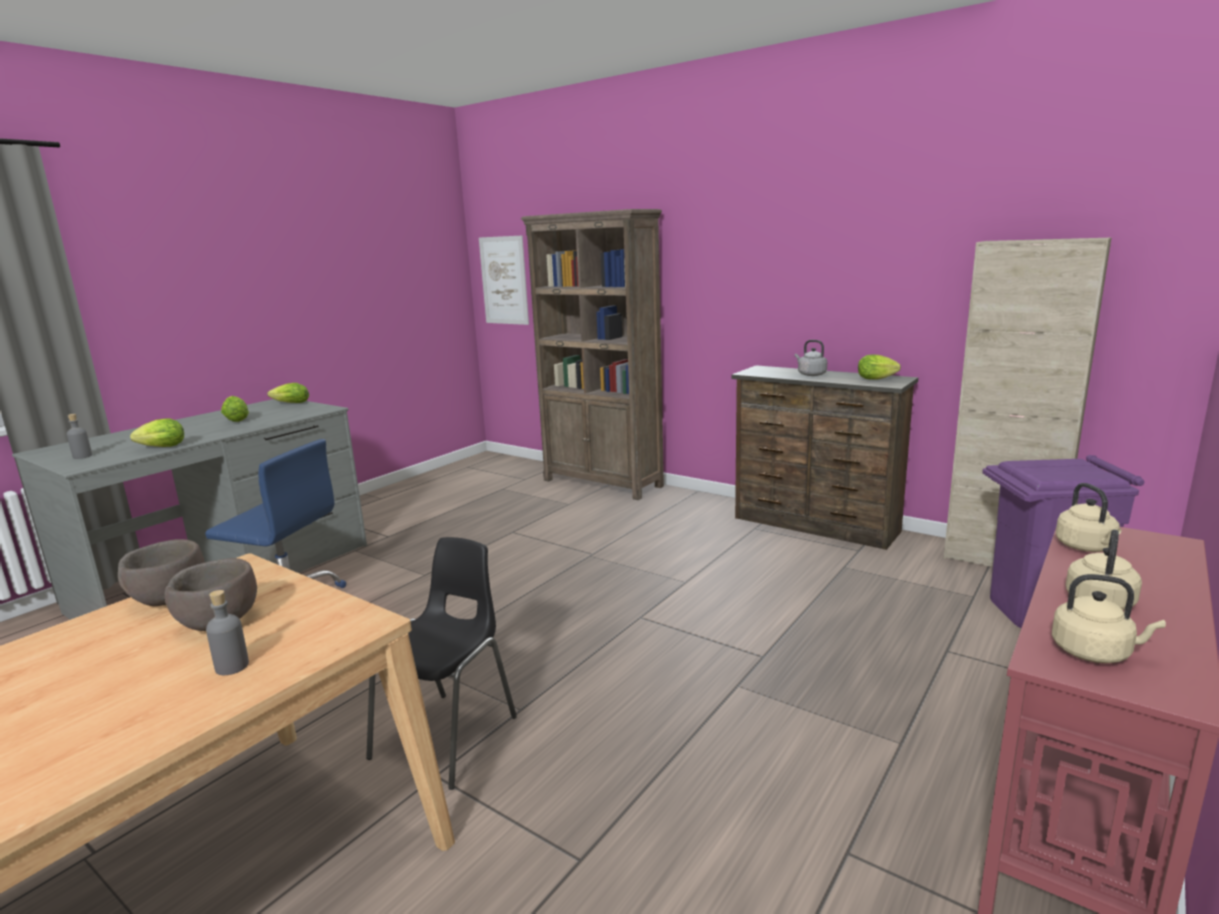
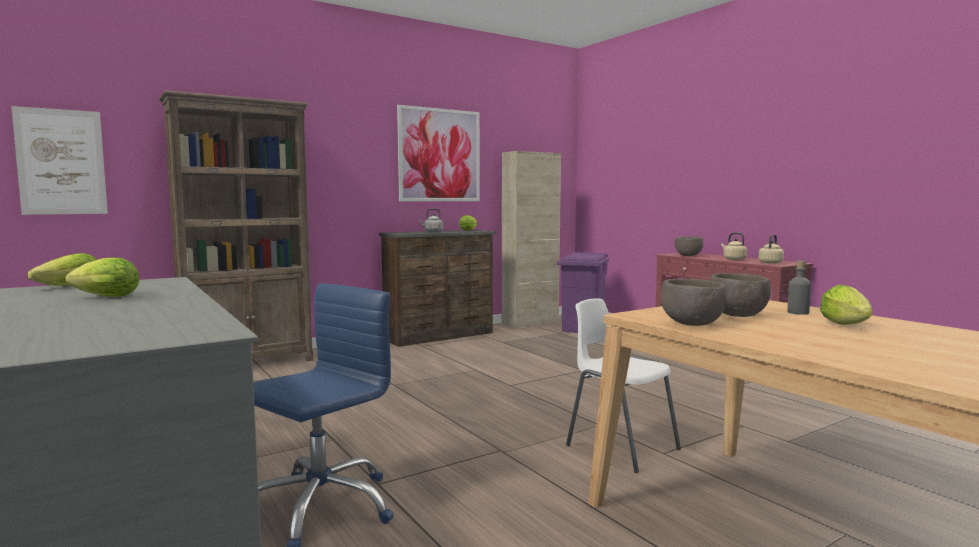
camera: 70 degrees left, 10 degrees down
(82, 456) = (129, 336): grey bottle -> none
(160, 448) = (196, 312): lettuce -> lettuce (847, 326)
(449, 736) = (620, 446): black chair -> white chair
(860, 253) = (439, 155): none -> picture
(1086, 547) = (688, 256): beige kettle -> brown bowl

